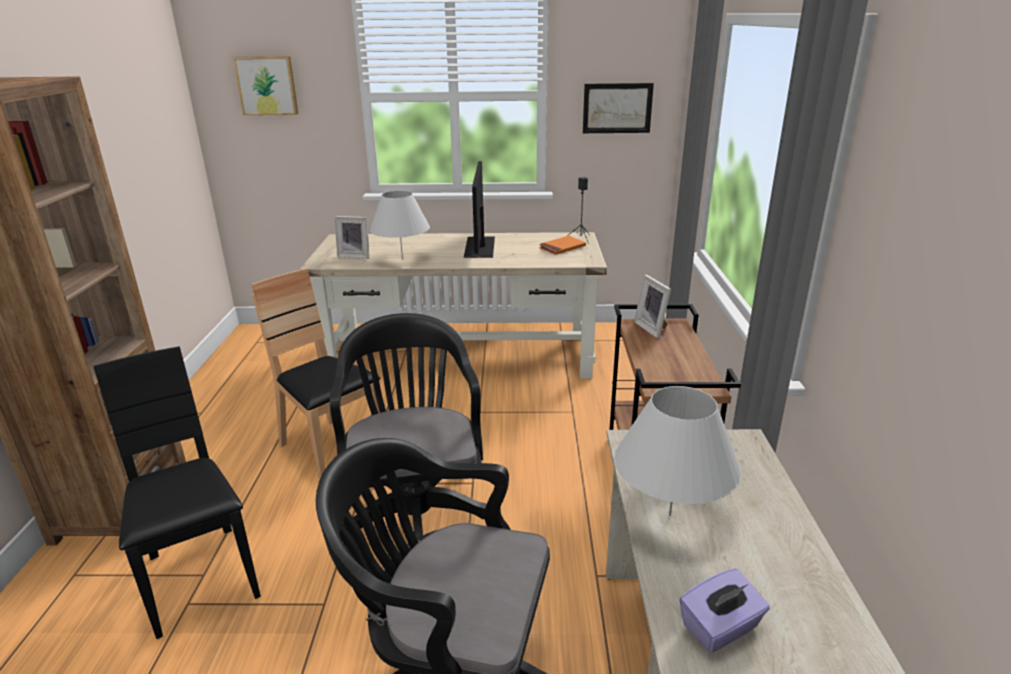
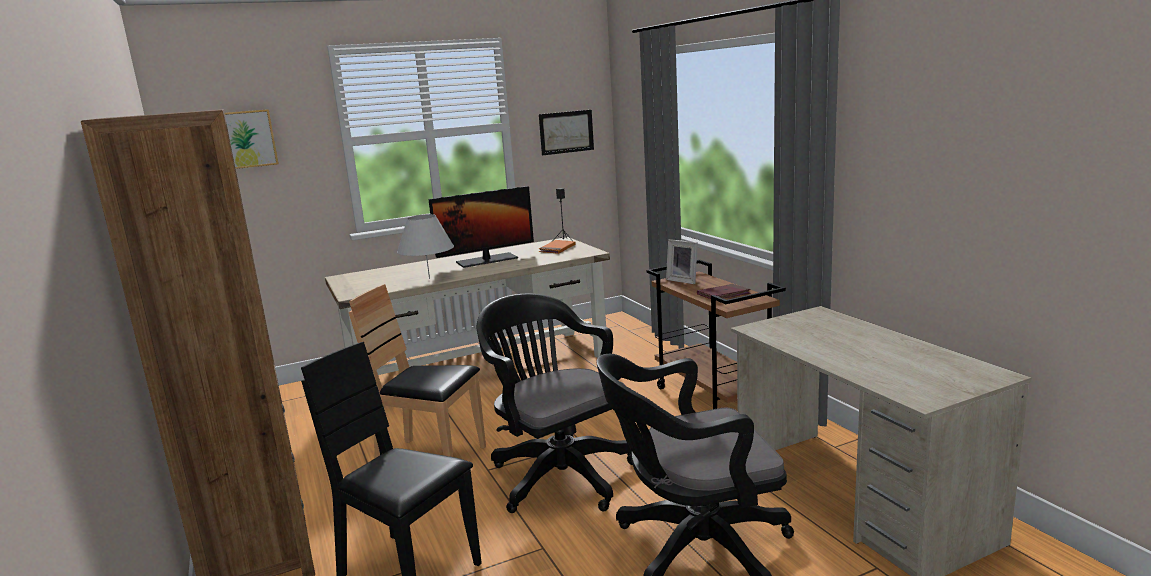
camera: 25 degrees left, 10 degrees down
(355, 256) = (379, 284): picture frame -> none
(479, 247) = (487, 260): monitor -> monitor turned 90 degrees counterclockwise
(669, 515) = (822, 350): white table lamp -> none
(672, 366) = (723, 295): none -> red book
(720, 628) = (907, 380): purple tissue box -> none

